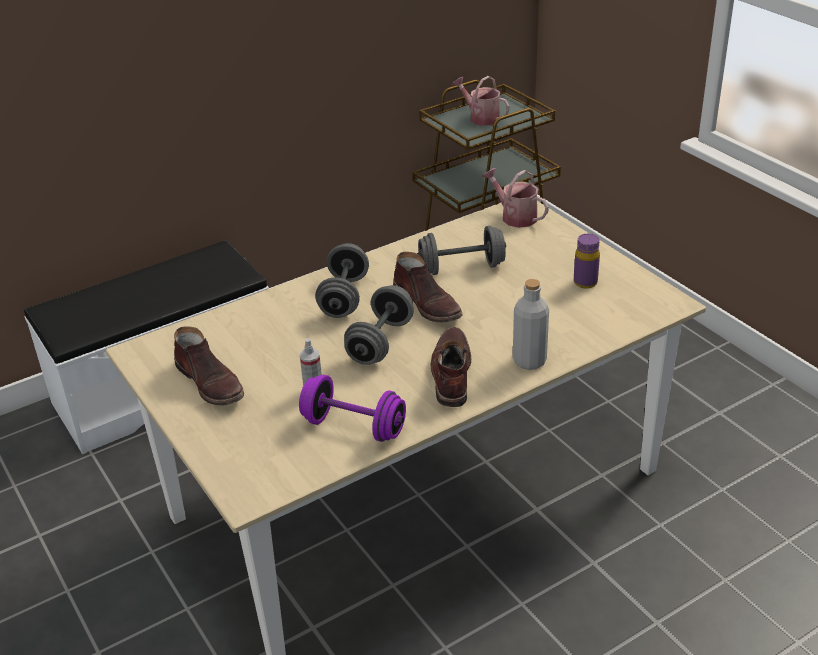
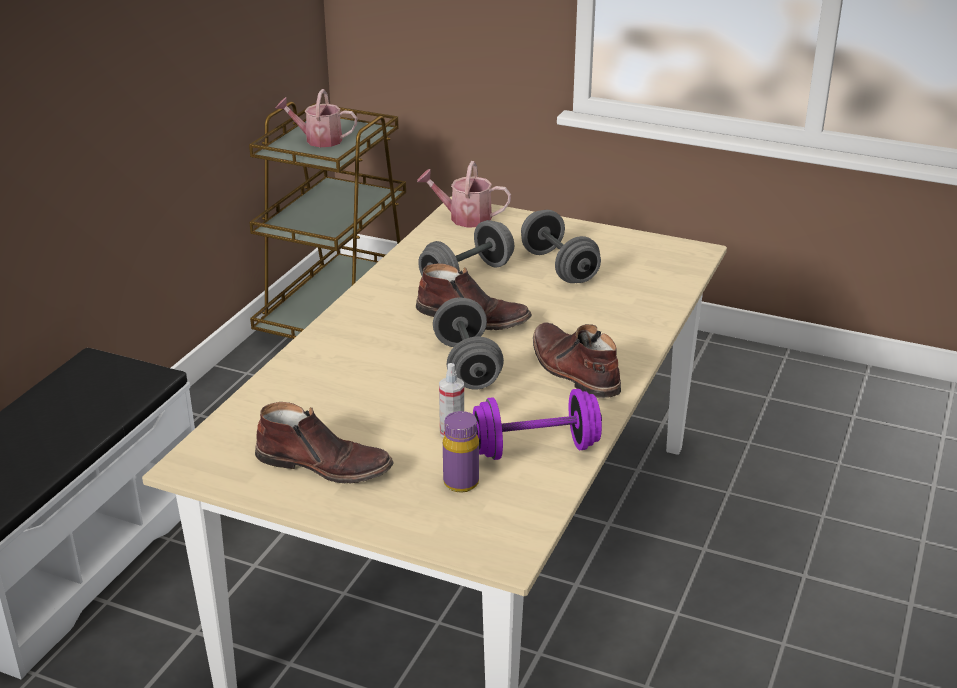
camera: 35 degrees left, 5 degrees down
(344, 297) = (375, 337): grey dumbbell -> grey dumbbell (559, 267)
(529, 361) = (632, 335): grey bottle -> none
(585, 282) = (601, 256): purple bottle -> purple bottle (461, 483)

